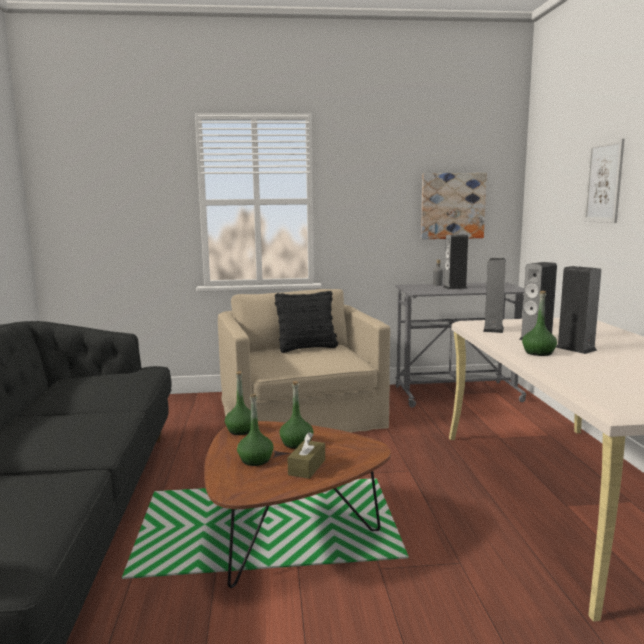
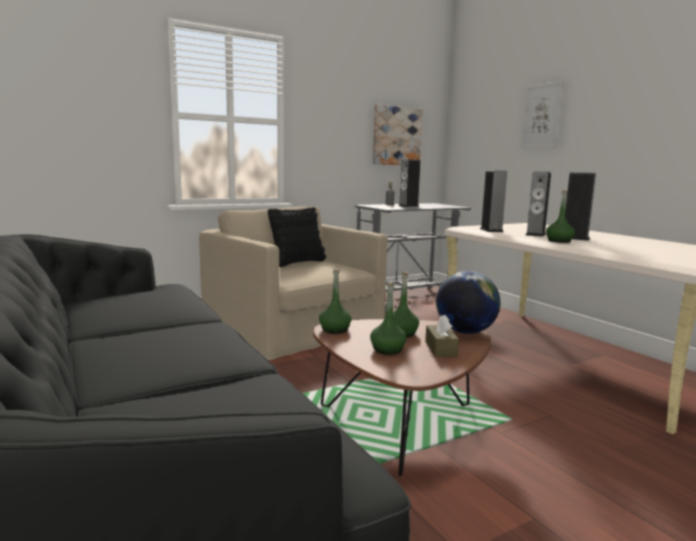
camera: 25 degrees left, 0 degrees up
(363, 451) = (465, 332): none -> globe

